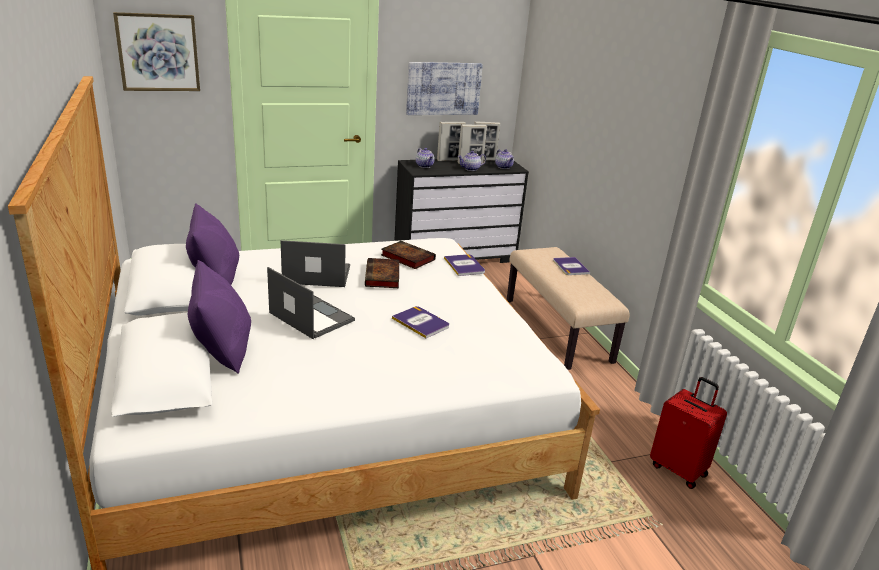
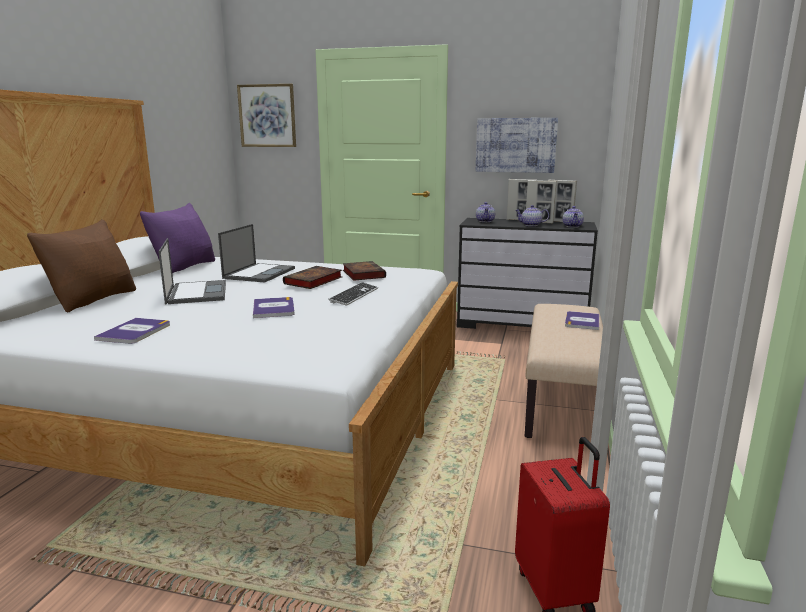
camera: 35 degrees right, 10 degrees down
(222, 350) = (93, 300): purple pillow -> brown pillow
(316, 275) = (259, 273): laptop -> laptop turned 75 degrees clockwise
(445, 289) = (354, 295): none -> keyboard
(464, 265) = (408, 284): book -> book (134, 332)

